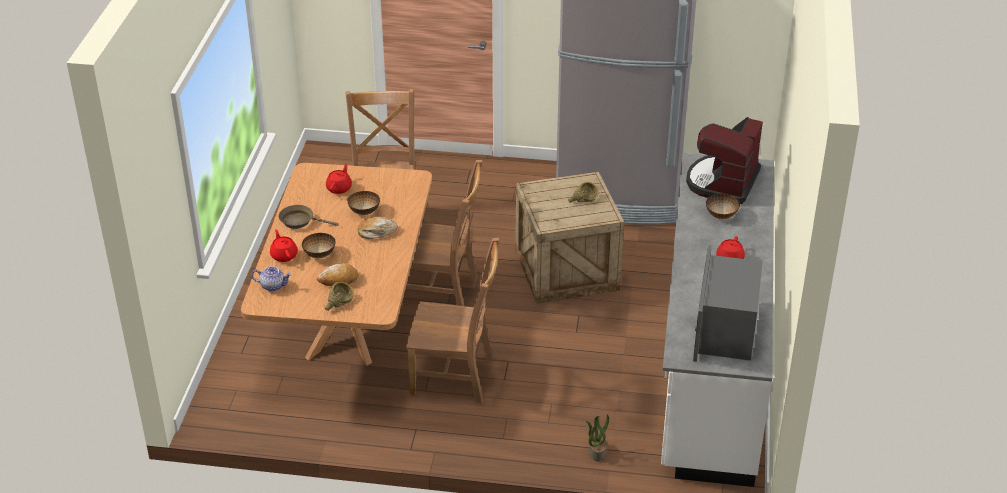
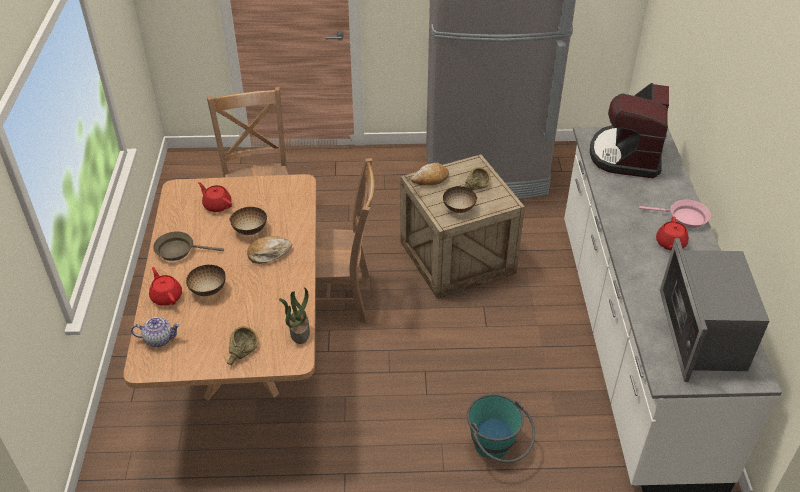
camera: 10 degrees left, 5 degrees up
(339, 188) = (217, 205): red teapot -> red teapot turned 60 degrees counterclockwise
(339, 280) = (236, 321): bread -> bread (430, 179)
(456, 377) = (374, 399): brown chair -> none
(555, 429) = (497, 449): none -> turquoise bucket
(597, 451) = (550, 472): potted plant -> potted plant (299, 332)
(721, 215) = (640, 193): bowl -> bowl (458, 209)
(752, 240) = (684, 218): none -> pink frying pan

